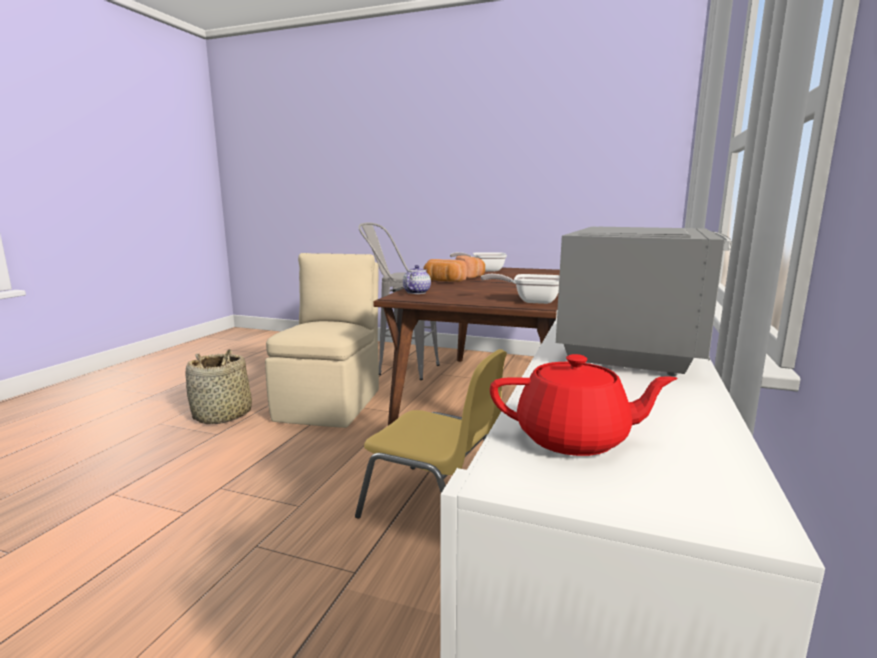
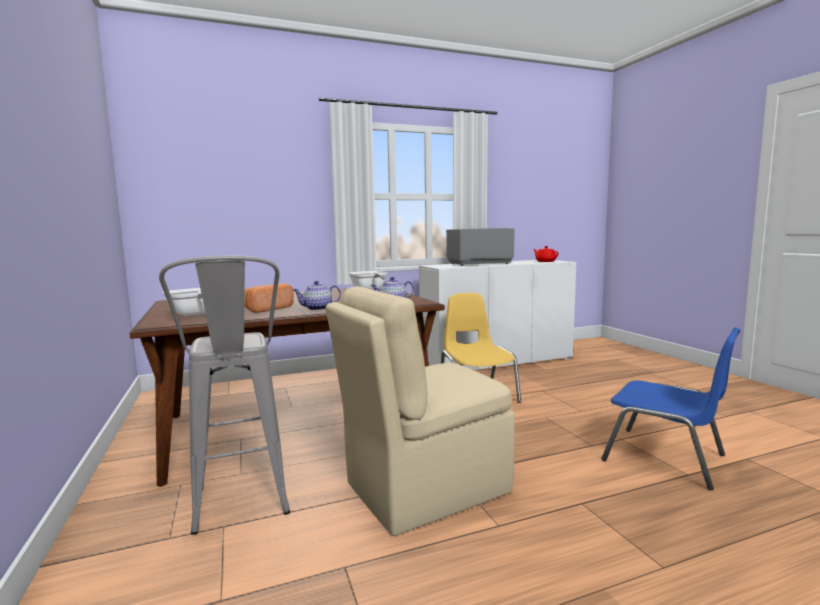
camera: 130 degrees left, 5 degrees down
(130, 505) = (666, 458): none -> blue chair
(223, 415) = (564, 536): basket -> none
(443, 281) = (317, 308): bread -> teapot

